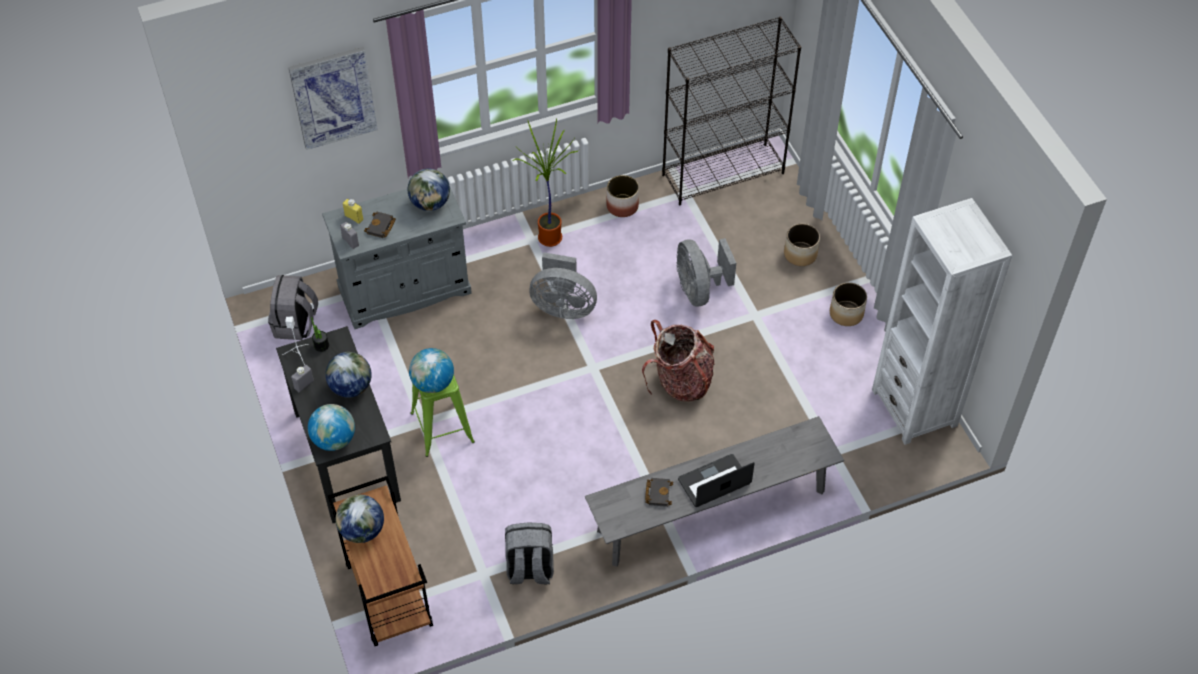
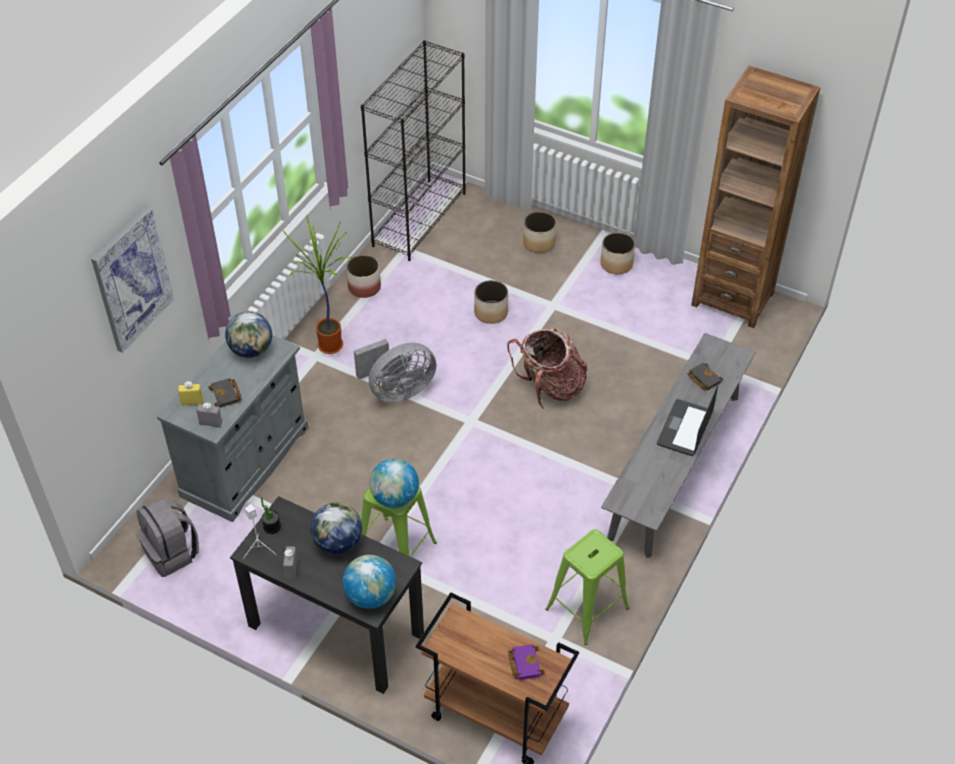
camera: 40 degrees left, 5 degrees down
(362, 531) = (473, 655): globe -> none
(388, 562) = (524, 663): none -> purple book
(529, 569) = (588, 608): grey backpack -> green stool
(657, 493) = (653, 465): black book -> black book (703, 378)
(699, 290) = (491, 312): grey fan -> planter
(914, 407) = (732, 299): white bookcase -> brown bookcase

